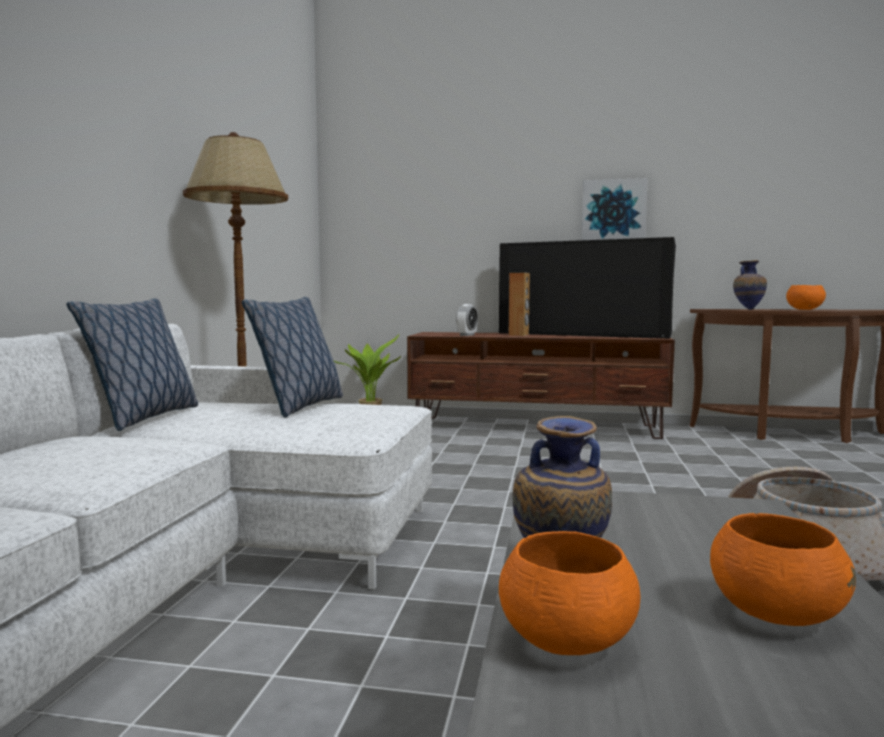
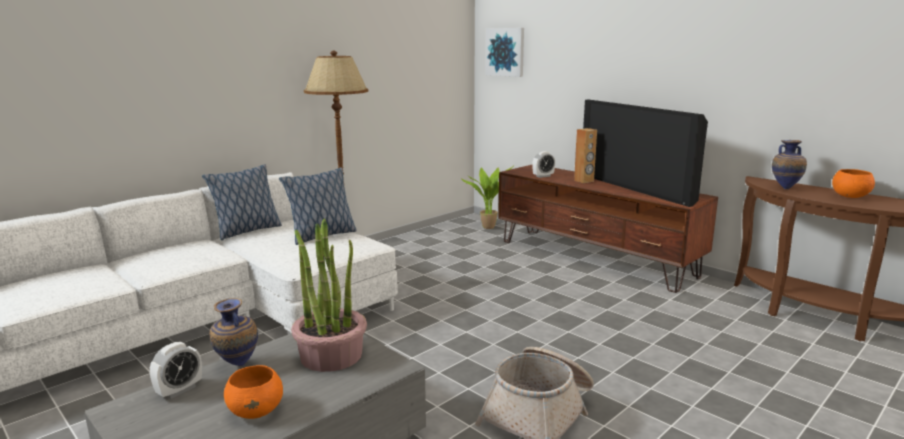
camera: 35 degrees right, 10 degrees up
(566, 641) = (179, 390): orange bowl -> alarm clock
(613, 211) = (686, 75): picture -> picture (505, 52)
(646, 519) = (331, 355): none -> potted plant

